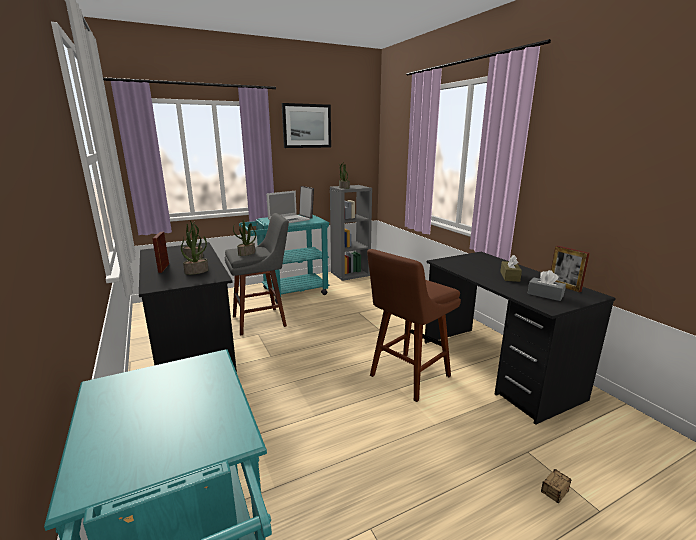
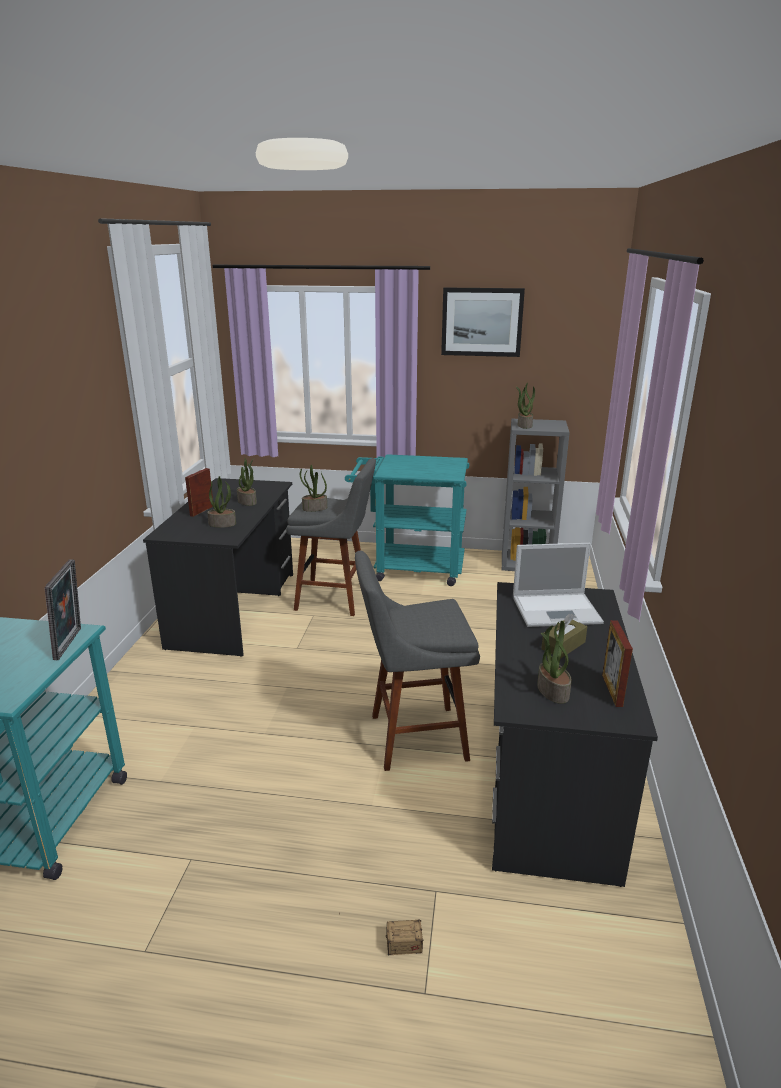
camera: 35 degrees right, 5 degrees up
(289, 219) = (418, 465): laptop -> laptop (558, 610)
(306, 216) = (450, 463): picture frame -> picture frame (71, 643)
(407, 377) = (412, 738): brown stool -> grey stool
(545, 295) = (552, 690): grey tissue box -> potted plant

